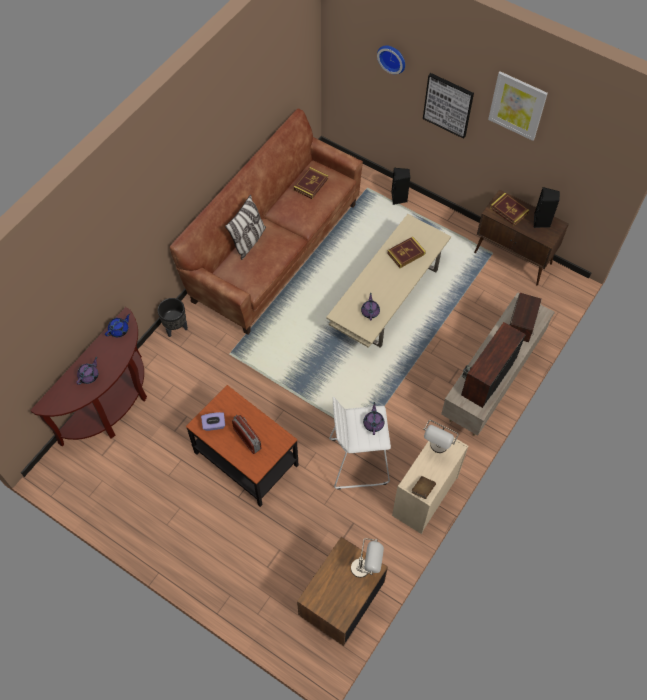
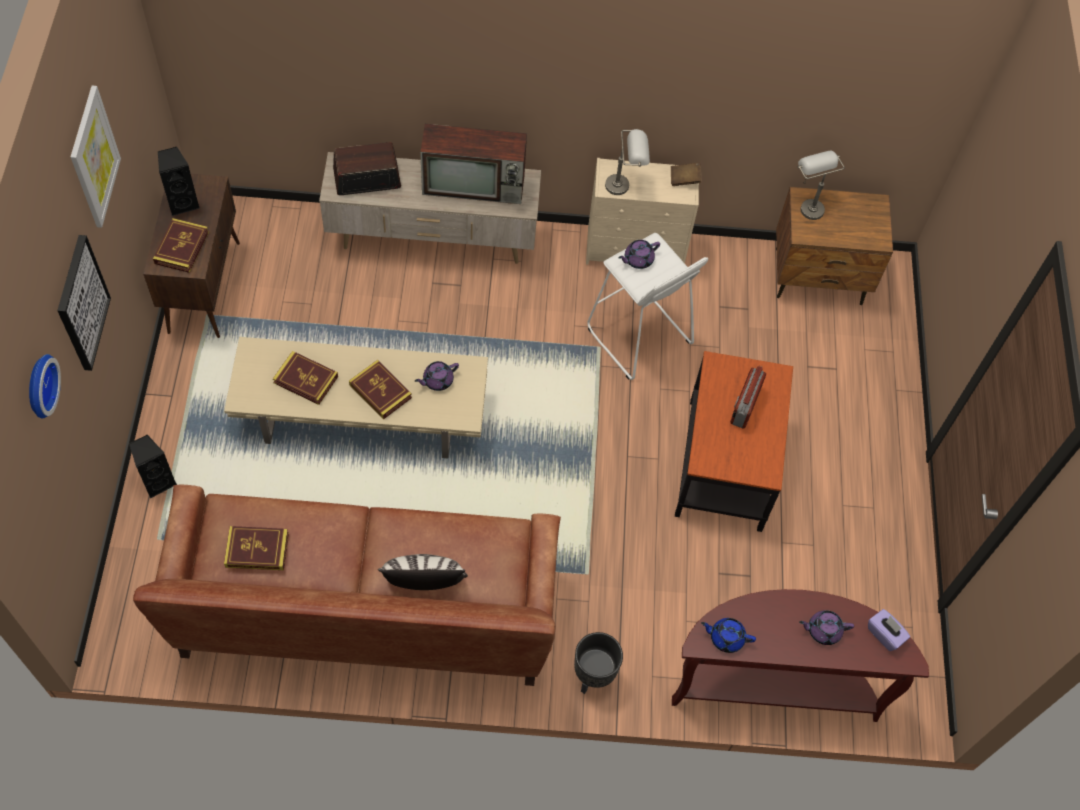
camera: 125 degrees left, 0 degrees up
(214, 425) = (755, 455): purple tissue box -> purple tissue box (885, 634)
(379, 283) = (380, 391): none -> book

